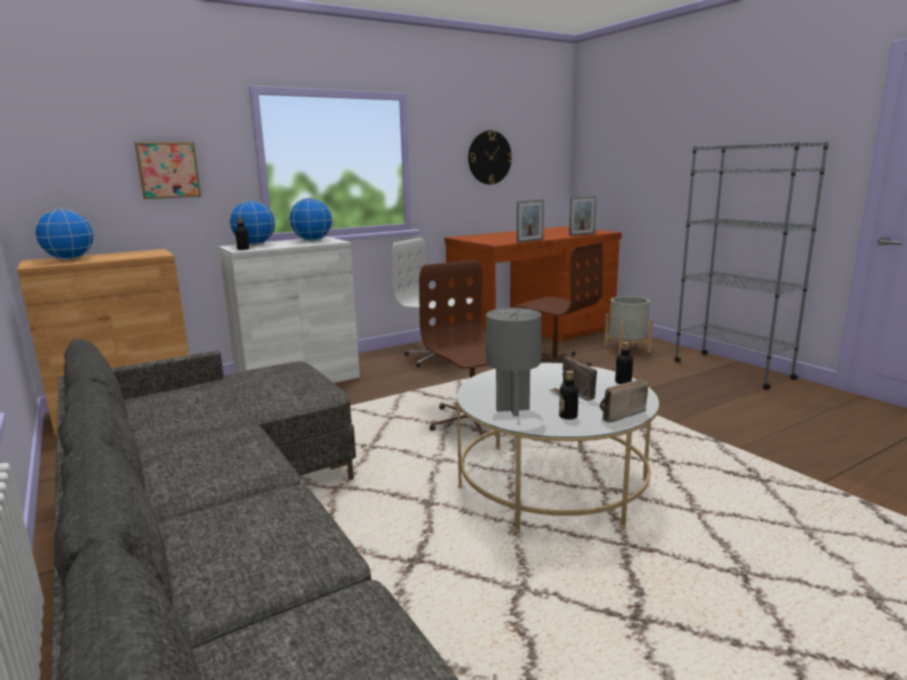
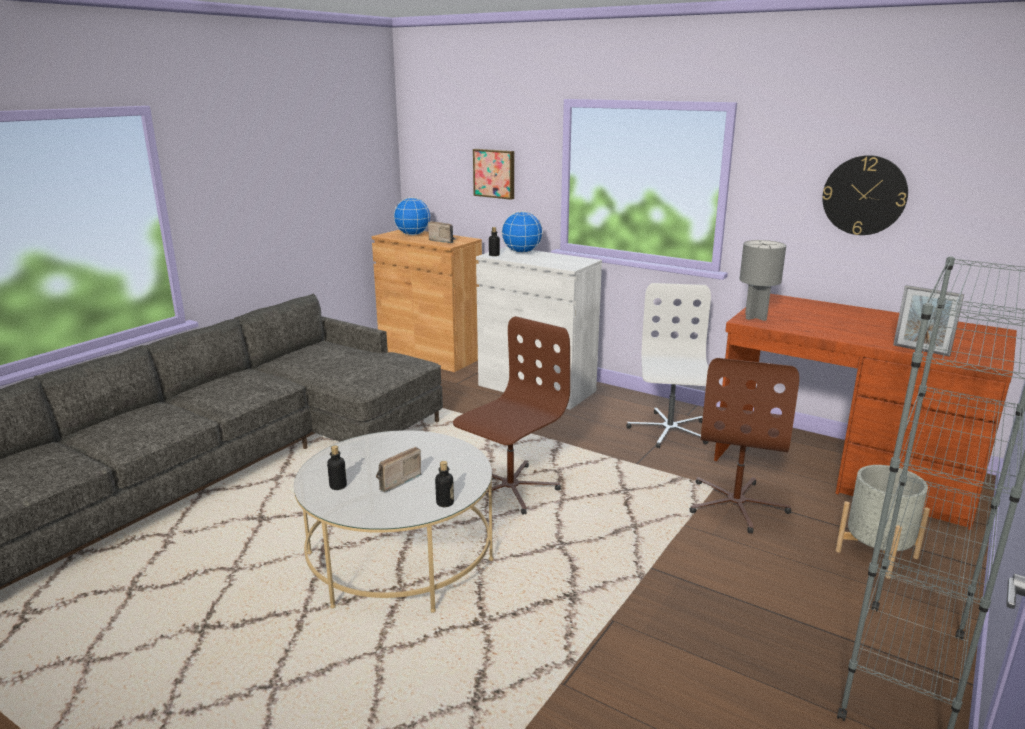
camera: 65 degrees right, 5 degrees up
(312, 241) = (565, 260): globe -> none
(513, 410) = (345, 461): grey table lamp -> grey table lamp (755, 317)
(530, 241) = (796, 331): picture frame -> none
(617, 414) = (351, 508): radio -> radio (443, 241)

